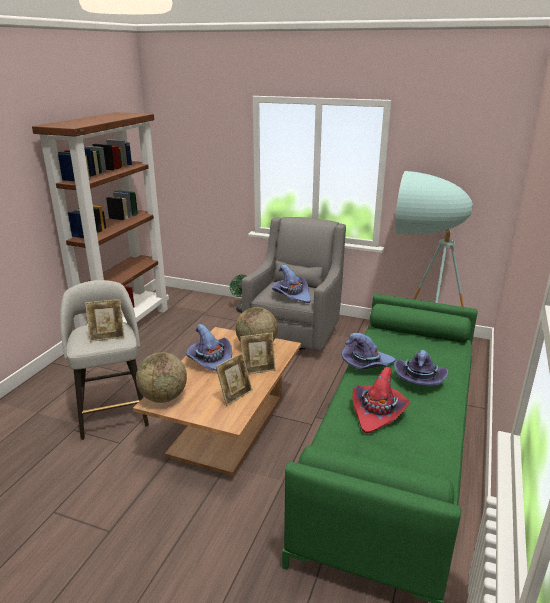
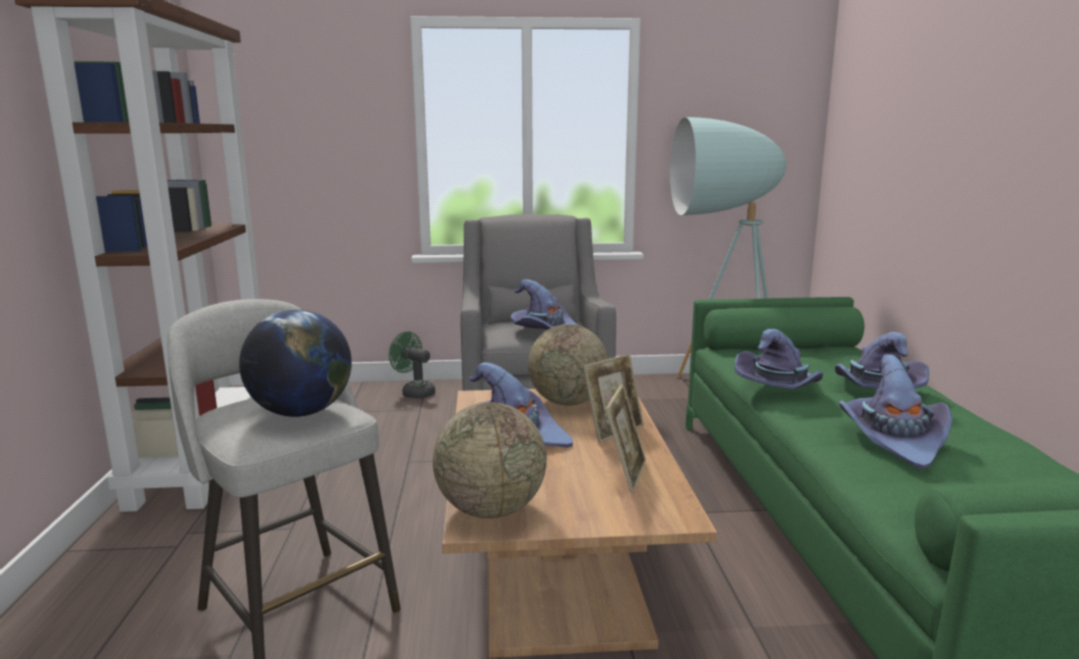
camera: 25 degrees left, 10 degrees down
(107, 336) = (301, 412): picture frame -> globe
(378, 412) = (894, 439): red hat -> purple hat

